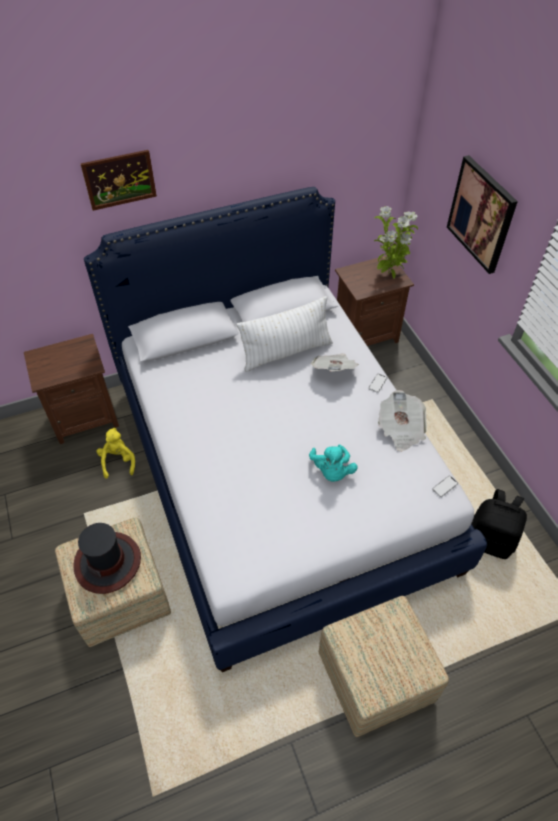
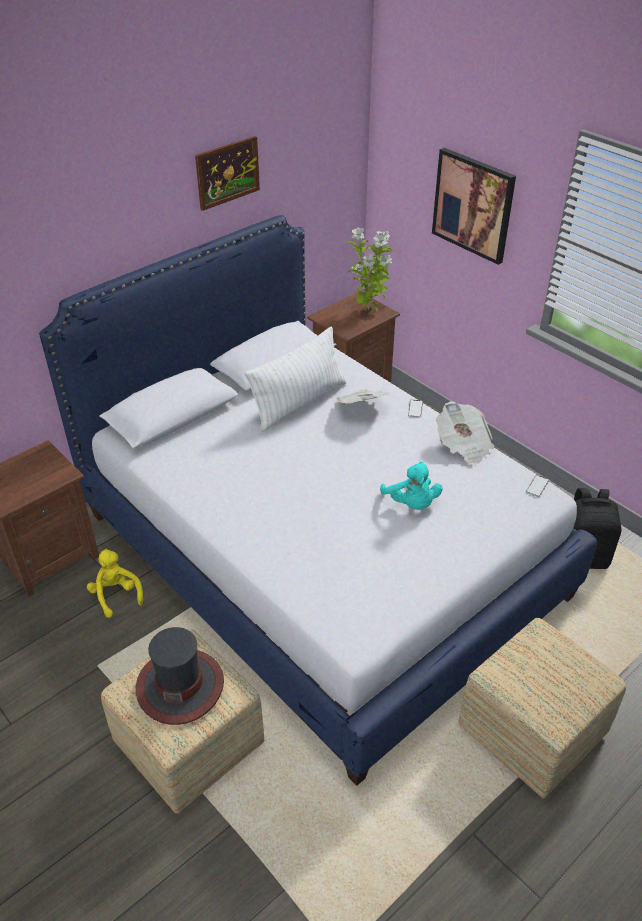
camera: 20 degrees left, 10 degrees down
(119, 179) = (73, 228): picture -> picture (227, 172)

